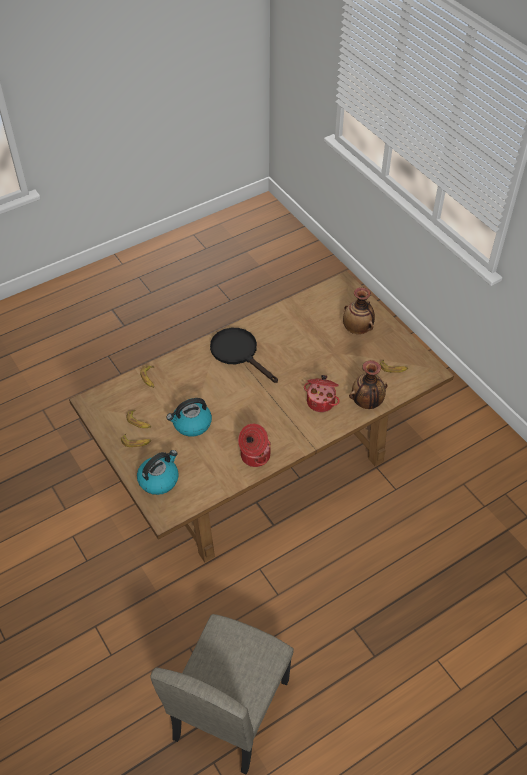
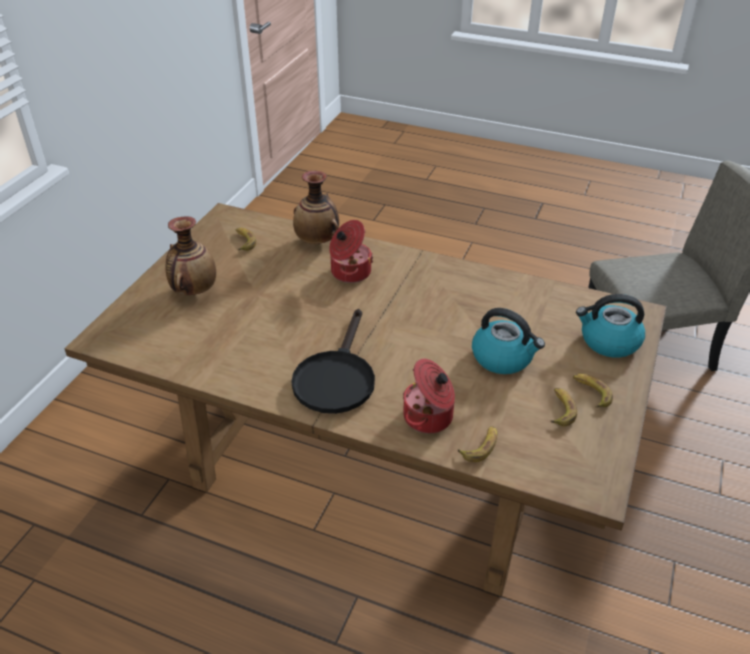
camera: 125 degrees left, 10 degrees down
(254, 456) = (483, 286): cooking pot -> cooking pot (429, 417)

